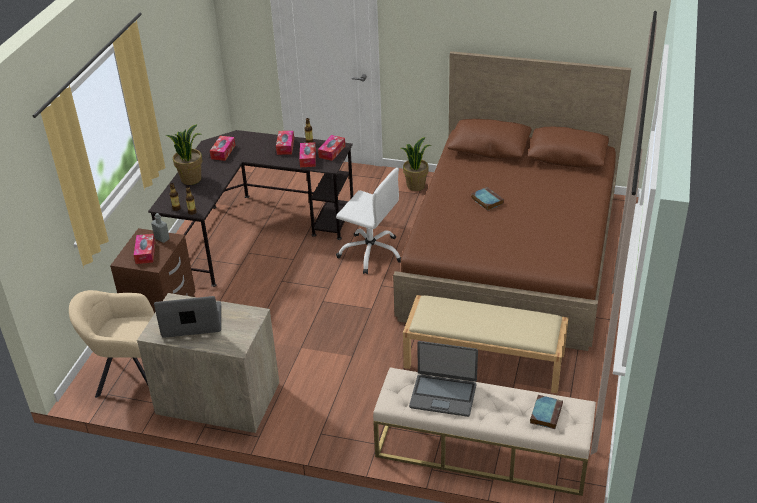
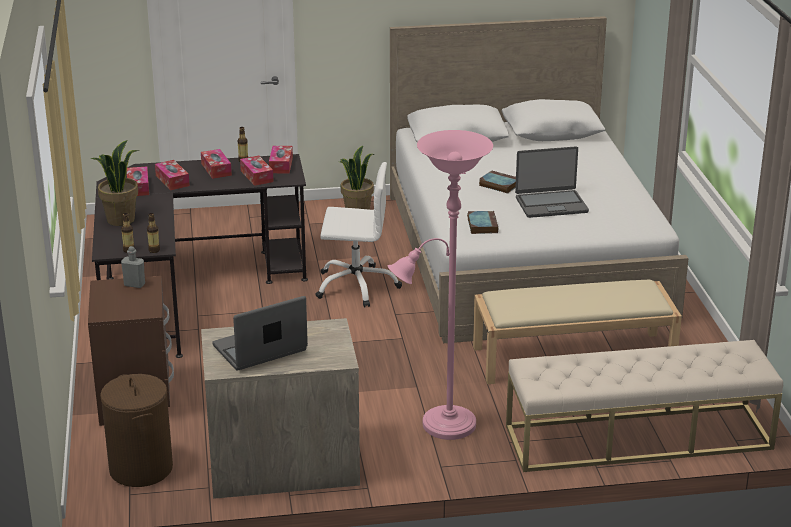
camera: 25 degrees left, 10 degrees down
(128, 374) = (140, 468): beige armchair -> brown laundry basket
(145, 253) = (125, 302): tissue box -> tissue box (172, 180)
(346, 397) = (442, 426): none -> pink floor lamp
(443, 395) = (593, 368): laptop -> laptop (551, 204)
(512, 254) = (525, 256): brown bed -> white bed
(546, 413) = (715, 359): book -> book (482, 225)

